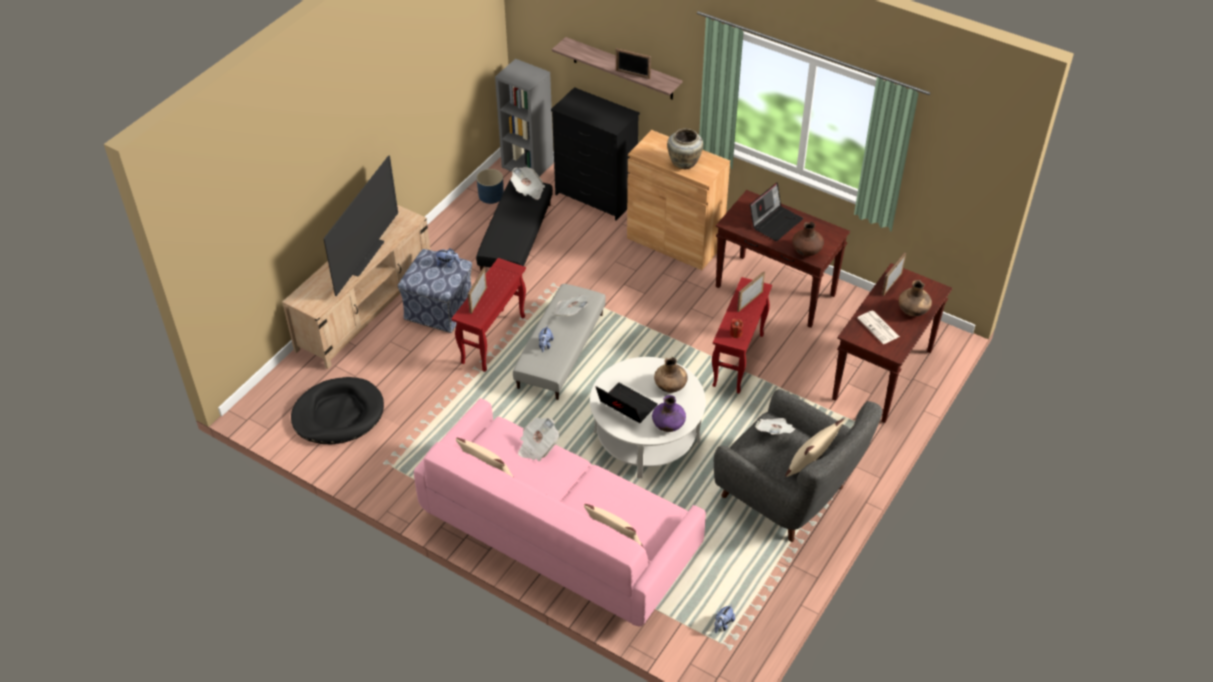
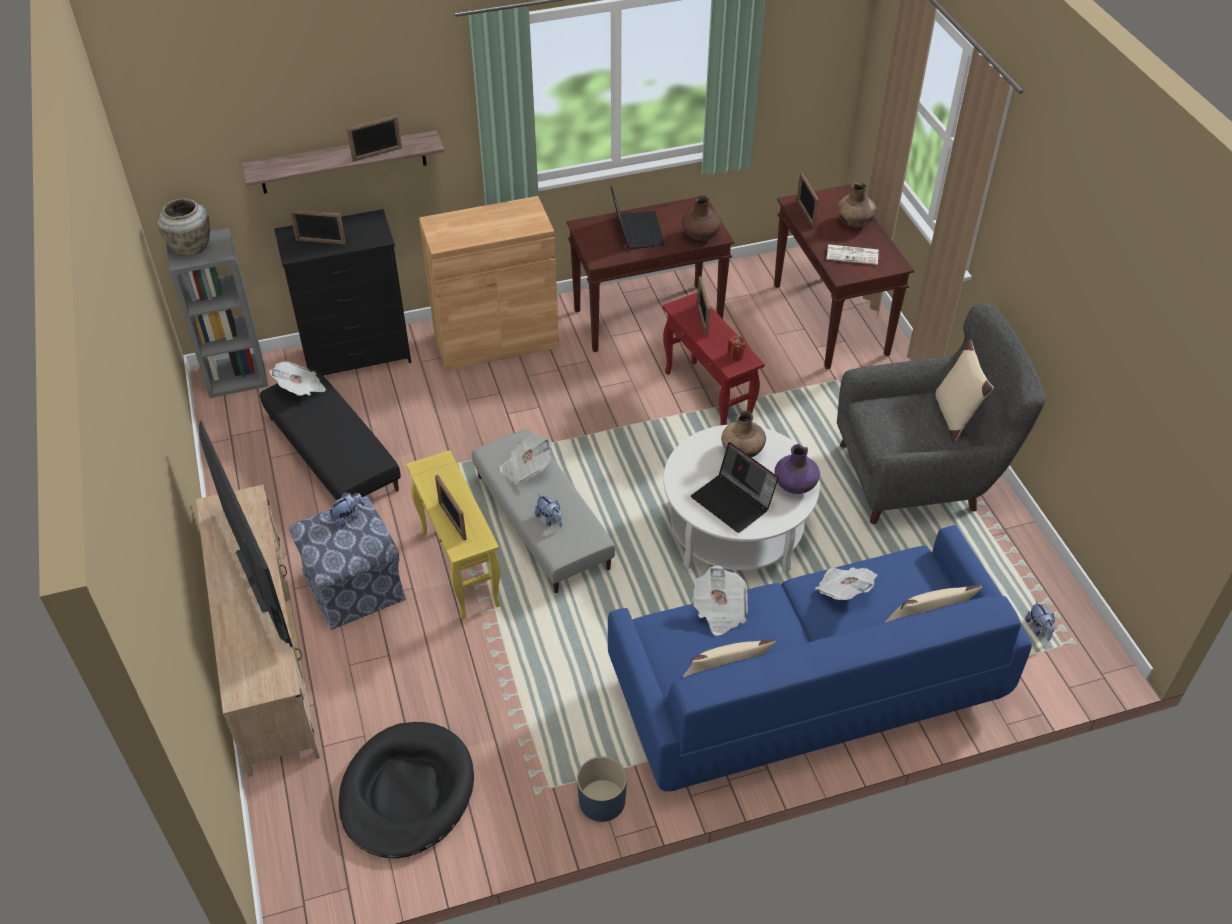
camera: 50 degrees left, 0 degrees up
(490, 195) = (239, 433): blue planter -> blue planter (601, 801)
(493, 340) = (460, 568): red side table -> yellow side table
(560, 534) = (804, 688): pink sofa -> blue sofa
(584, 109) = (320, 242): none -> picture frame
(625, 406) = (734, 502): laptop -> laptop turned 120 degrees counterclockwise
(684, 162) = (500, 225): beige vase -> beige vase (191, 247)
(774, 432) = (889, 413): newspaper -> newspaper (843, 591)

